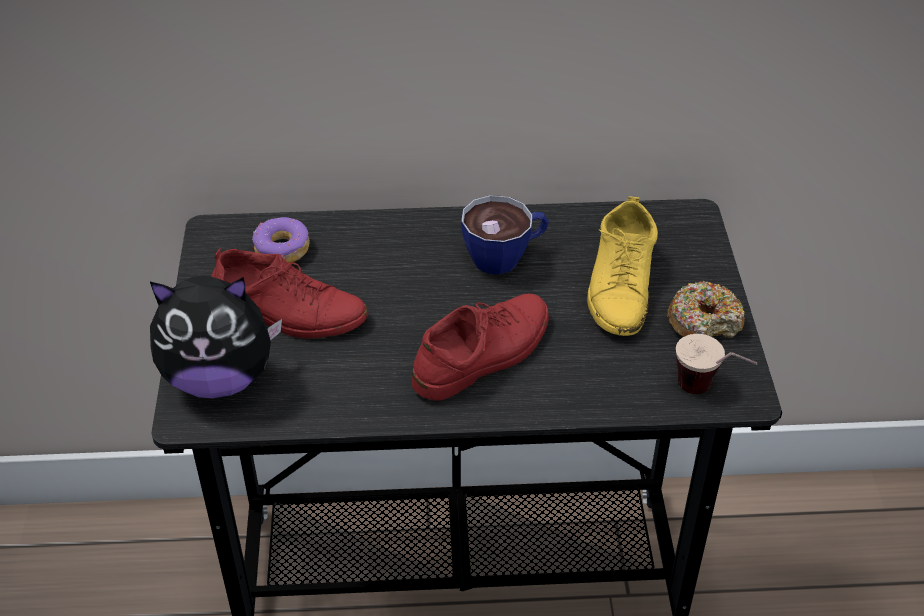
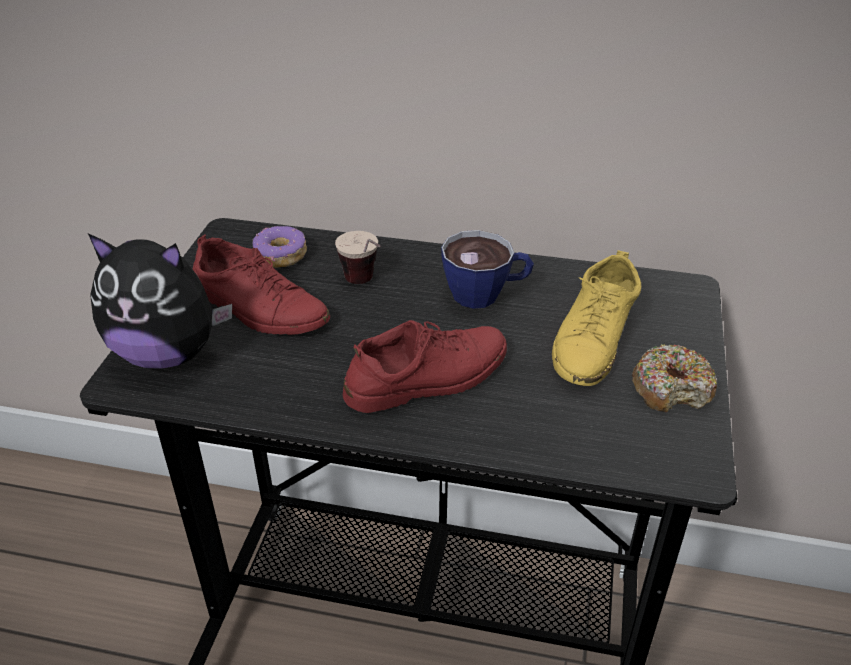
camera: 15 degrees right, 5 degrees down
(709, 394) = (656, 462): cup -> cup (365, 286)

